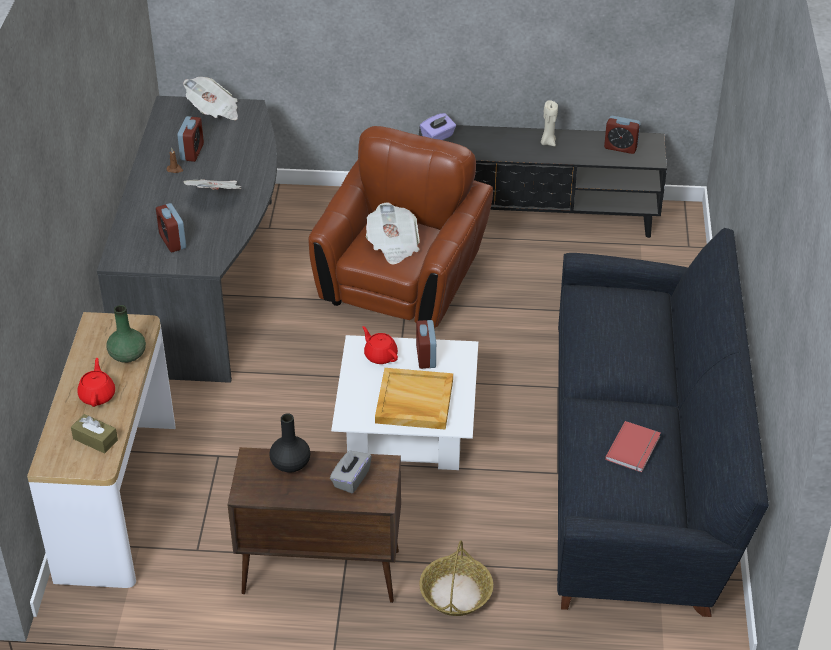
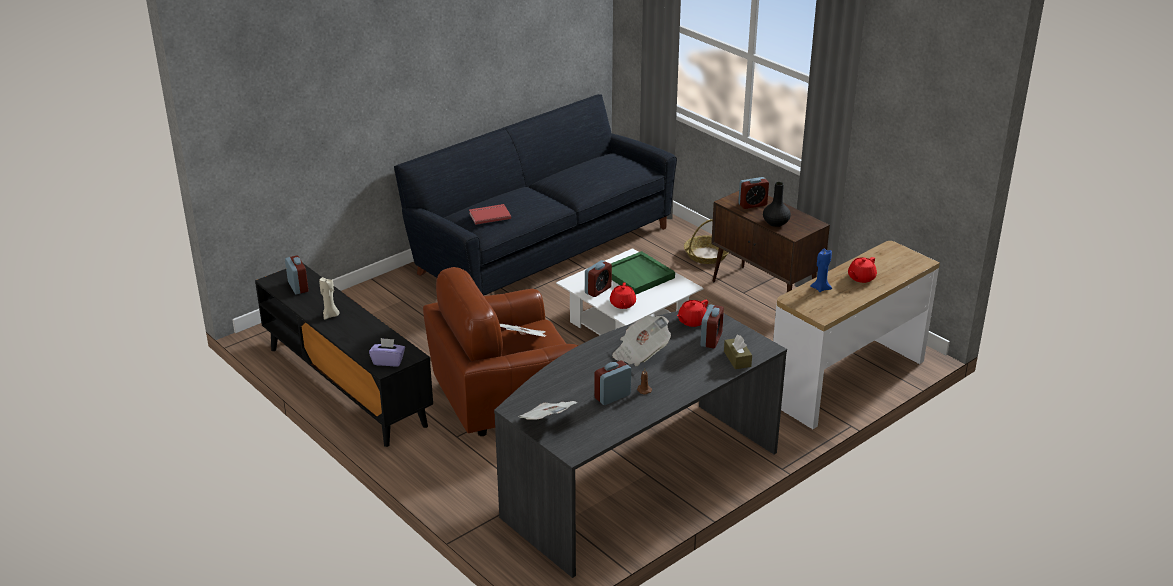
camera: 135 degrees left, 10 degrees down
(95, 439) = (883, 259): brown tissue box -> brown tissue box (737, 359)
(127, 355) = (820, 288): green vase -> blue candle
(210, 249) = (692, 321): none -> red teapot
(351, 479) = (752, 204): grey tissue box -> alarm clock
(413, 402) = (639, 275): beige tray -> green tray
(634, 448) = (589, 168): red book -> red book (489, 215)

